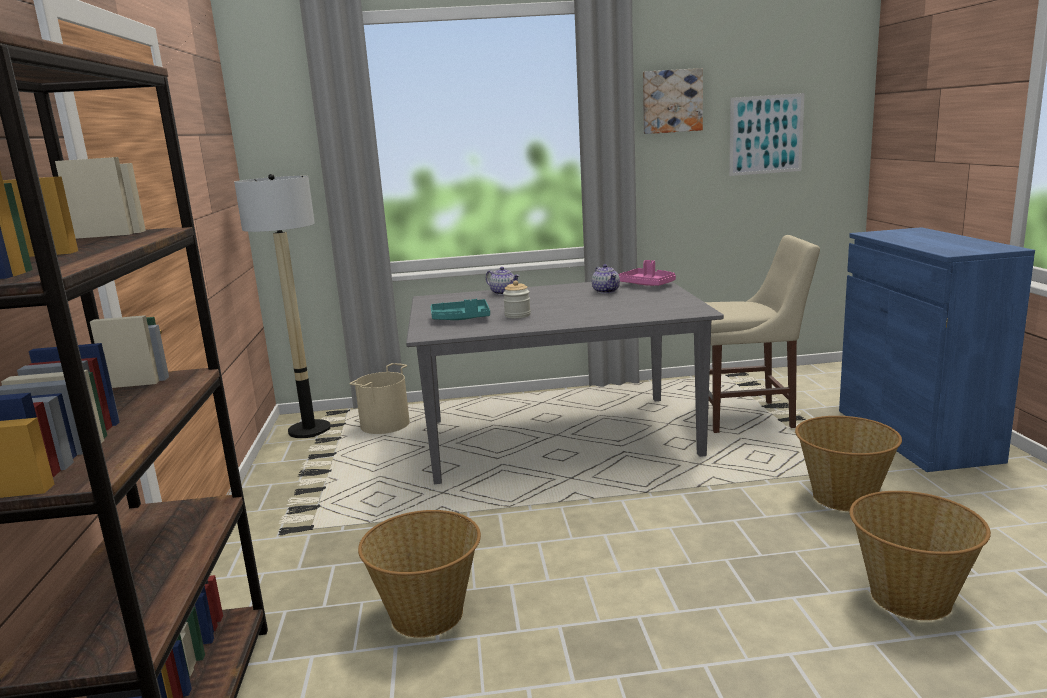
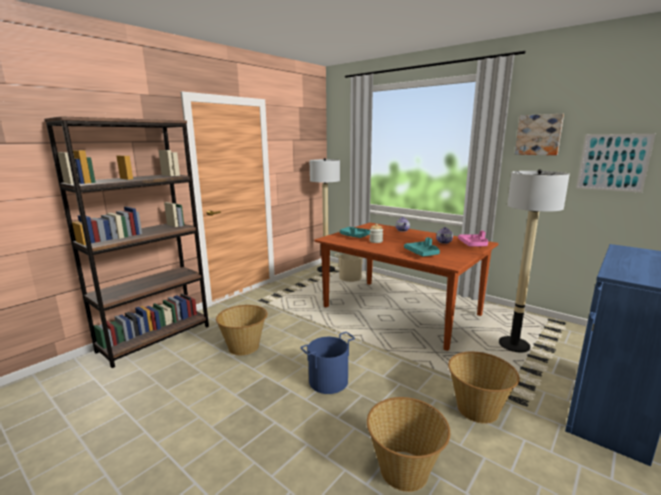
camera: 45 degrees right, 0 degrees up
(559, 437) = (401, 311): grey dining table -> brown dining table
(627, 310) = (422, 253): none -> turquoise tray
(658, 571) = (328, 381): none -> blue bucket
(749, 417) = (514, 345): beige chair -> floor lamp

